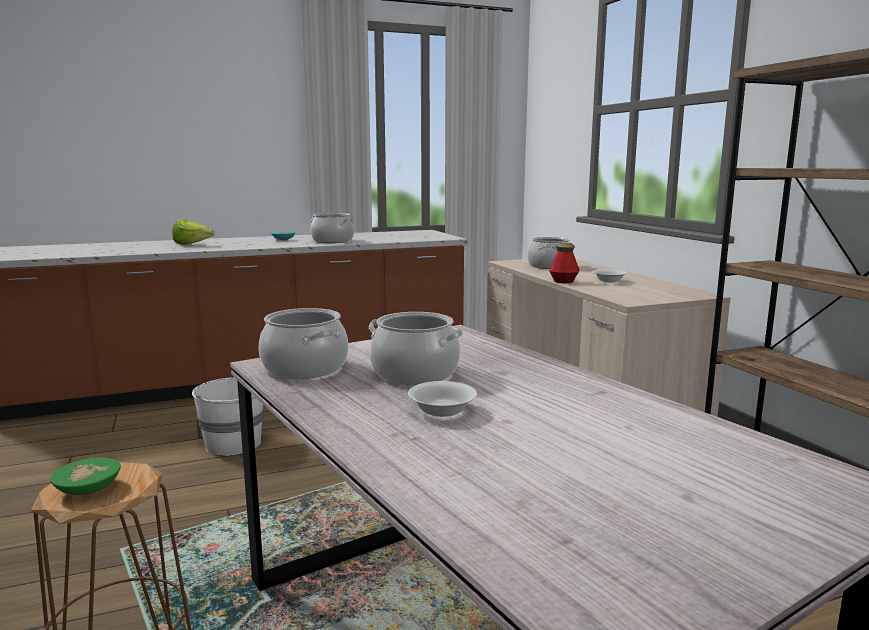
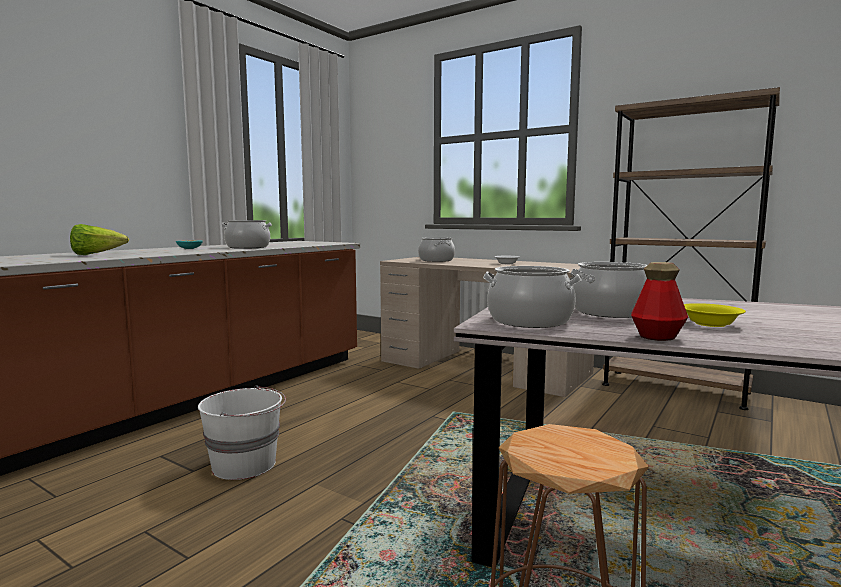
camera: 35 degrees left, 5 degrees down
(87, 490) = (578, 455): green bowl -> none
(442, 410) = (709, 324): white bowl -> yellow bowl
(563, 281) = (481, 266): bottle -> bottle (657, 337)

